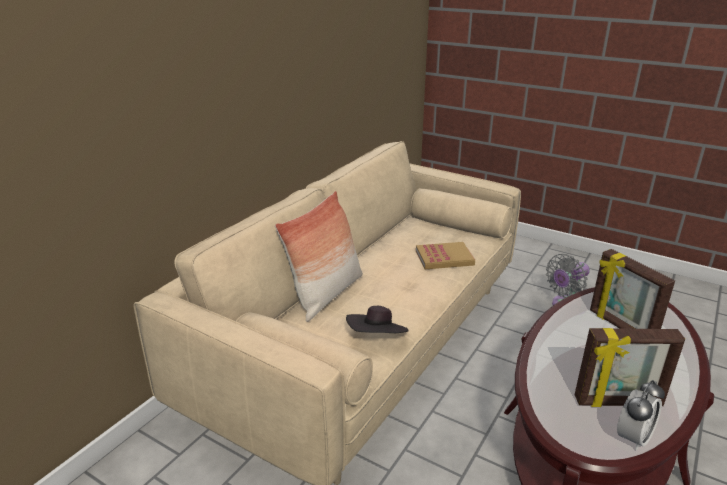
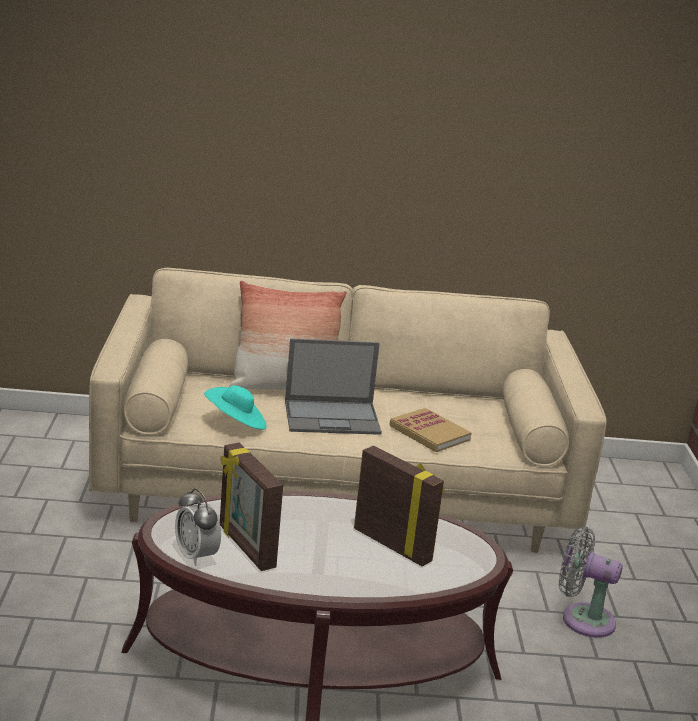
camera: 55 degrees right, 5 degrees down
(377, 338) = (236, 423): black hat -> turquoise hat
(396, 288) = (333, 417): none -> laptop
(620, 327) = (393, 545): picture frame -> picture frame turned 105 degrees clockwise
(633, 438) = (196, 556): alarm clock -> alarm clock turned 45 degrees clockwise

